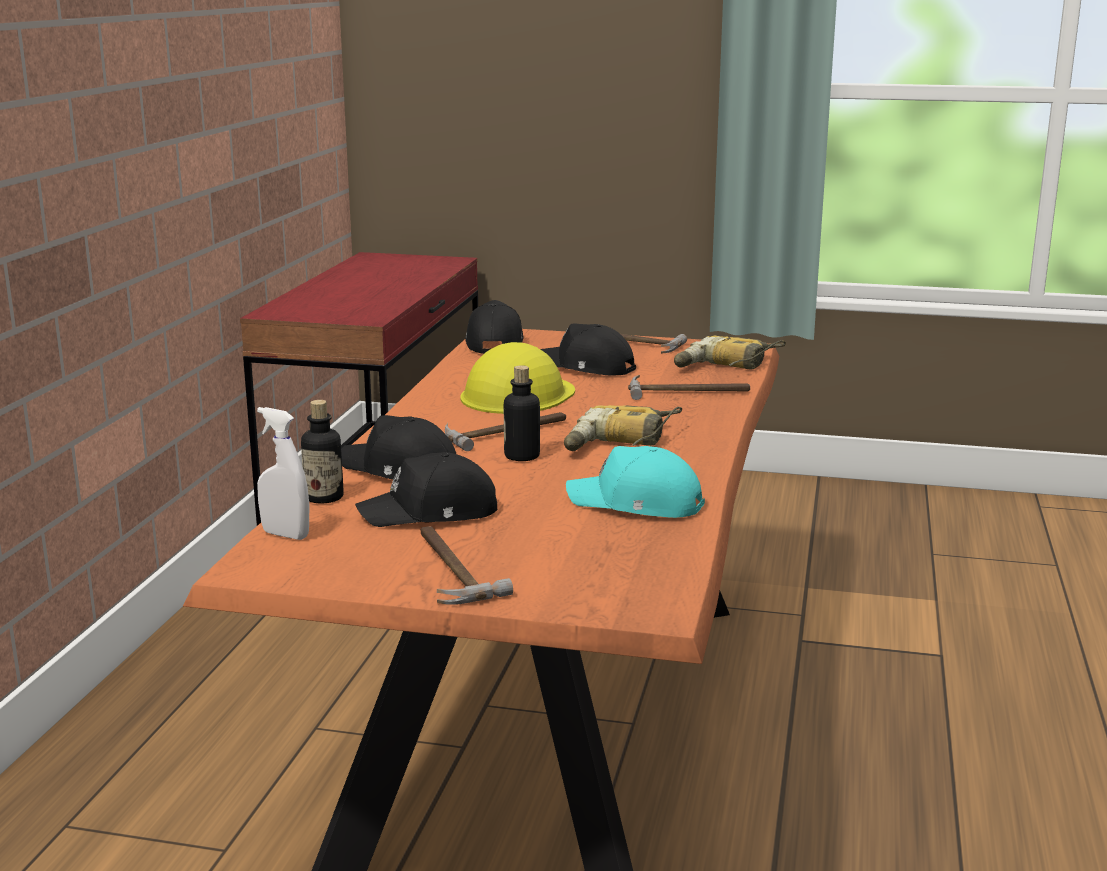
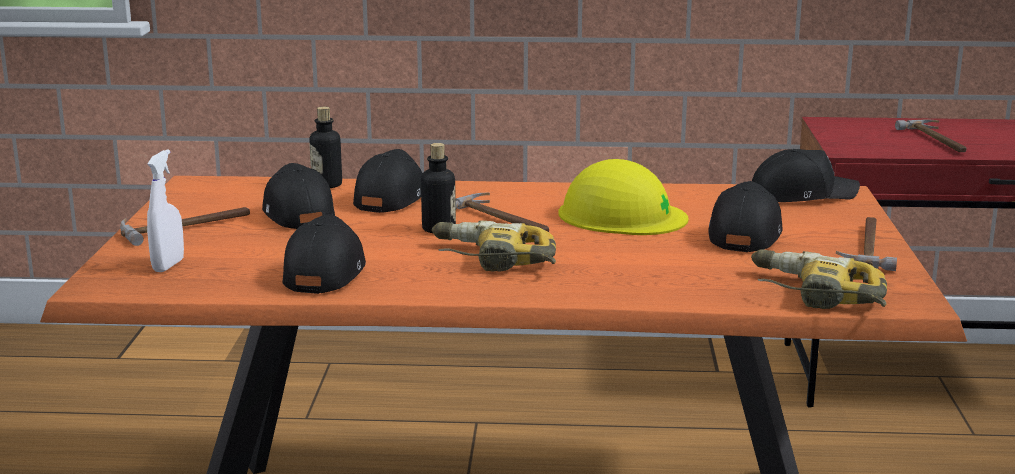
camera: 80 degrees right, 0 degrees up
(285, 535) = (253, 184): white spray bottle -> white spray bottle (168, 265)
(636, 504) = (324, 272): turquoise cap -> black cap
(688, 392) = (685, 280): hammer -> hammer (938, 140)

